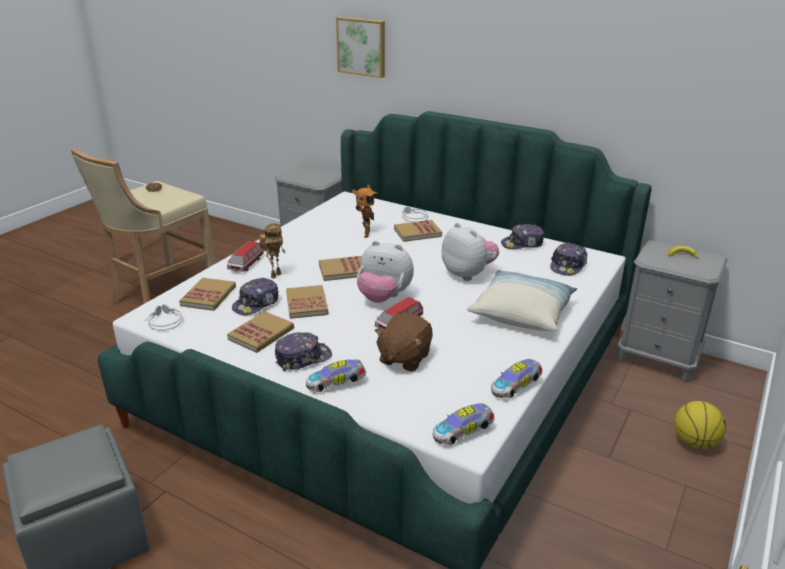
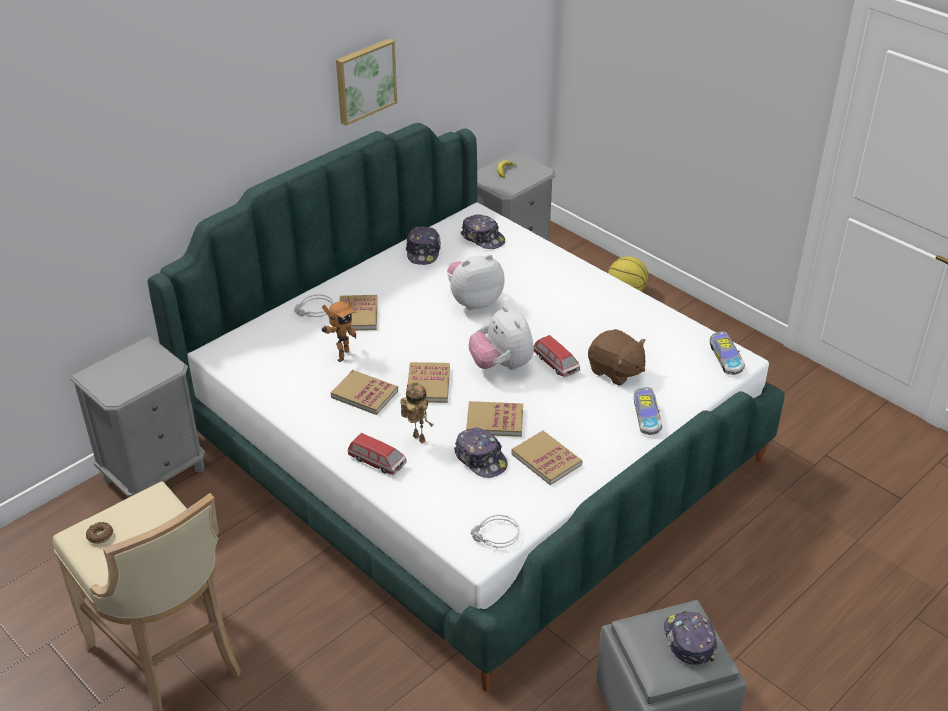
camera: 75 degrees left, 10 degrees up
(208, 296) = (448, 497): book -> book (364, 394)
(303, 358) = (599, 434): cap -> cap (688, 641)
(362, 46) = (135, 163): picture -> picture (364, 80)
(364, 234) = (340, 355): toy robot -> toy robot turned 90 degrees clockwise
(384, 298) = (502, 365): plush toy -> plush toy turned 120 degrees clockwise
(516, 386) = (672, 319): toy car -> none
(521, 313) = (561, 288): pillow -> none

